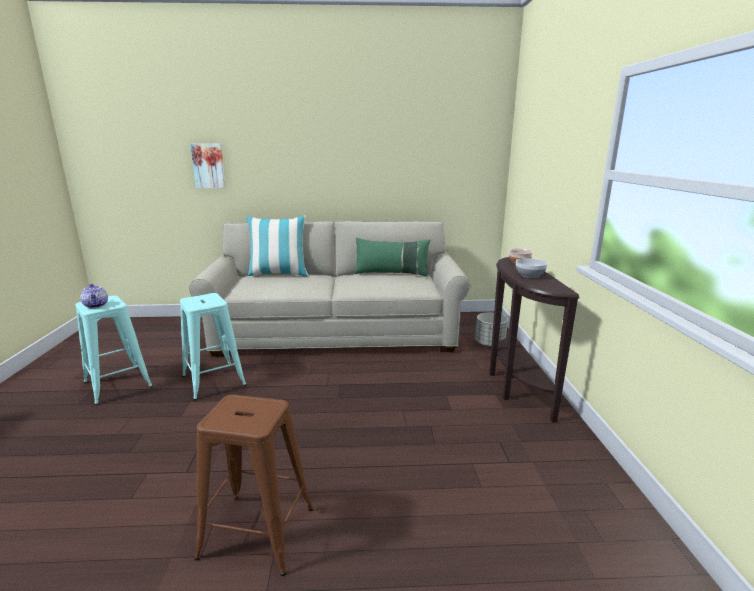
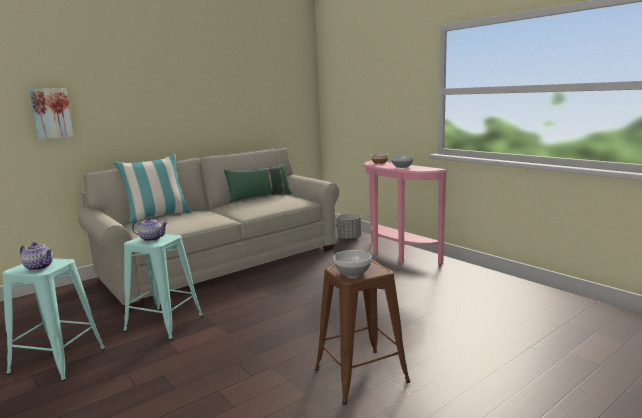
camera: 35 degrees left, 5 degrees down
(203, 300) = (152, 239): none -> teapot
(232, 414) = (353, 272): none -> bowl
(514, 386) = (397, 255): brown console table -> pink console table

